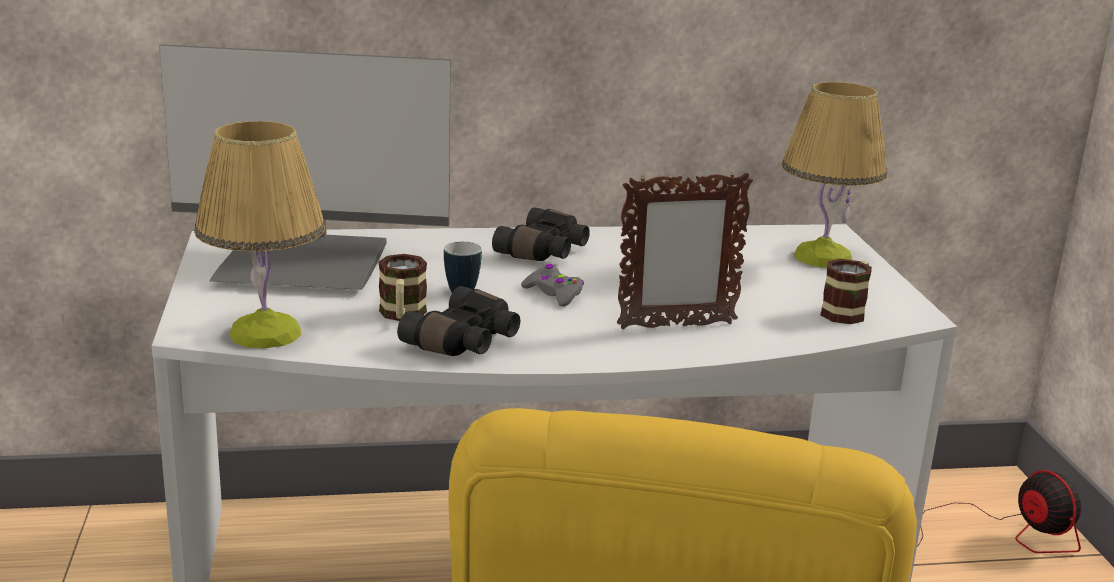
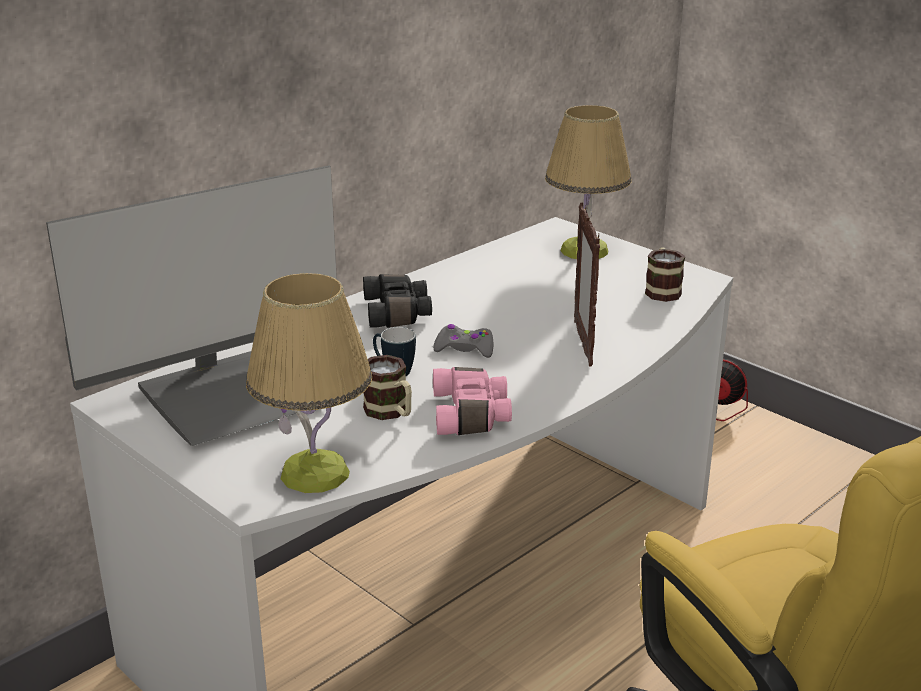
camera: 35 degrees left, 5 degrees up
(466, 341) = (472, 415): black binoculars -> pink binoculars
(675, 326) = (583, 343): picture frame -> picture frame turned 135 degrees clockwise

